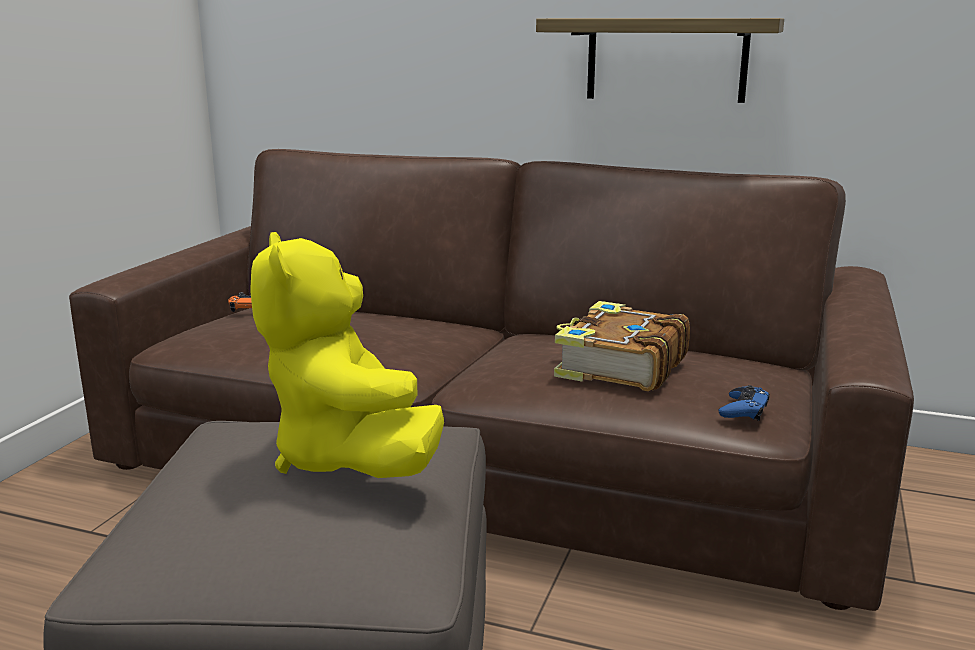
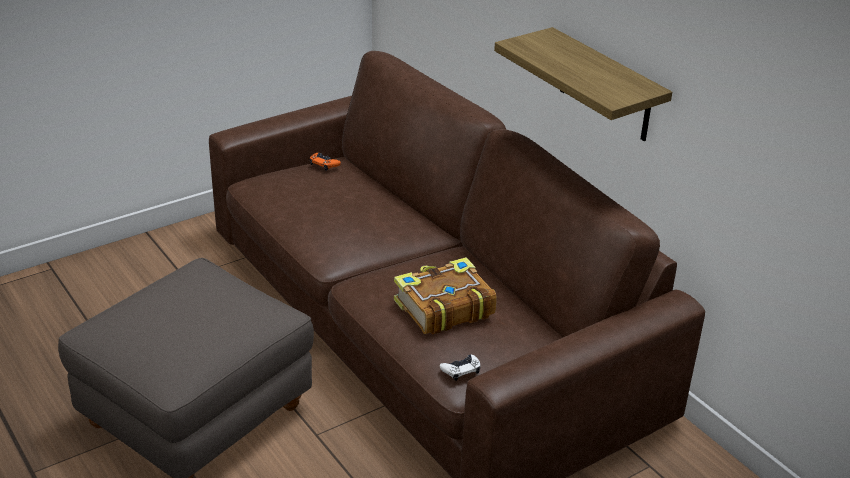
camera: 35 degrees right, 15 degrees up
(349, 459) = (211, 315): yellow plush toy -> none
(744, 410) = (461, 370): blue game controller -> white game controller

